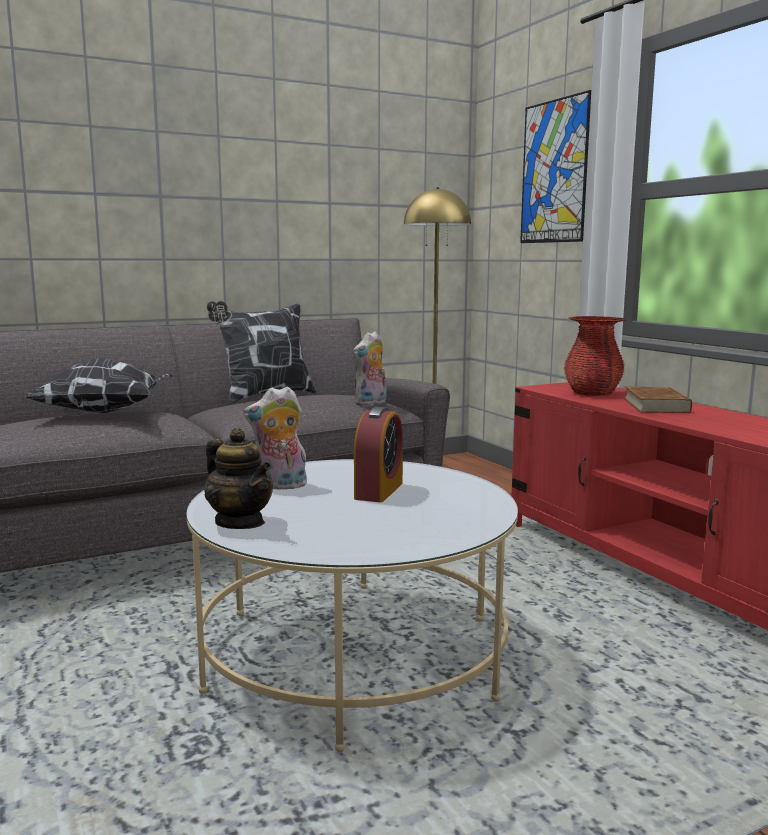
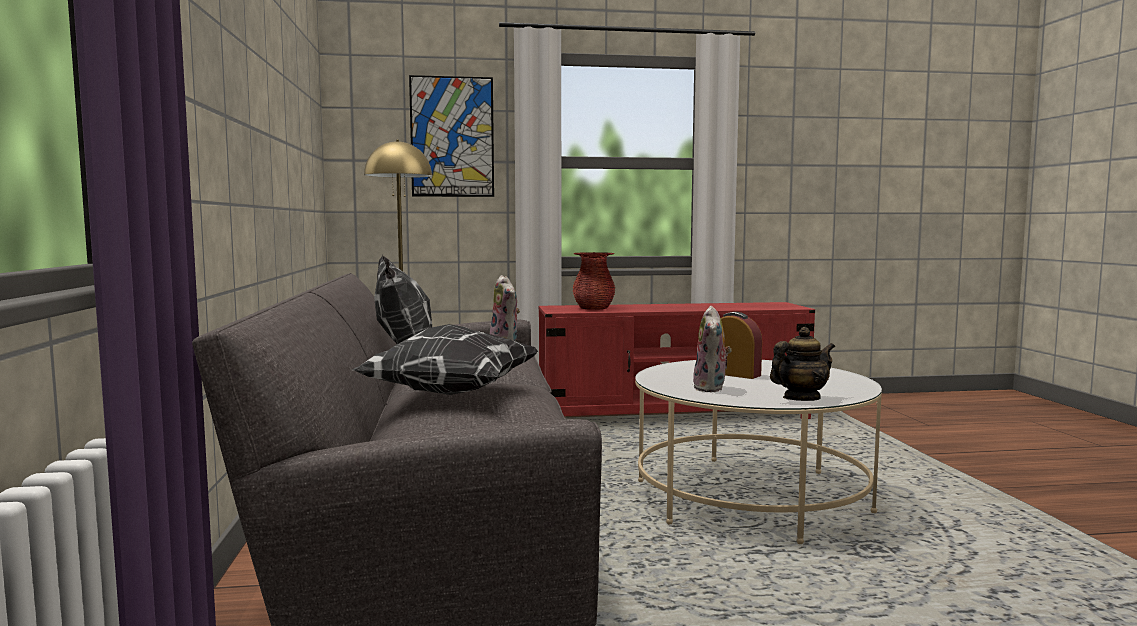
camera: 70 degrees left, 5 degrees down
(656, 405) = (648, 307): brown book -> none

